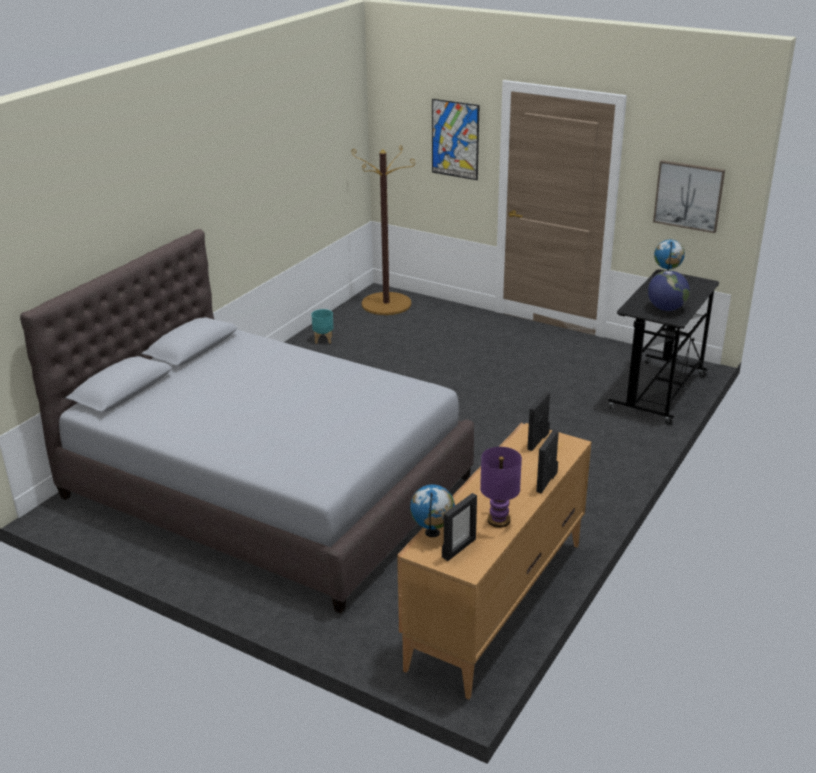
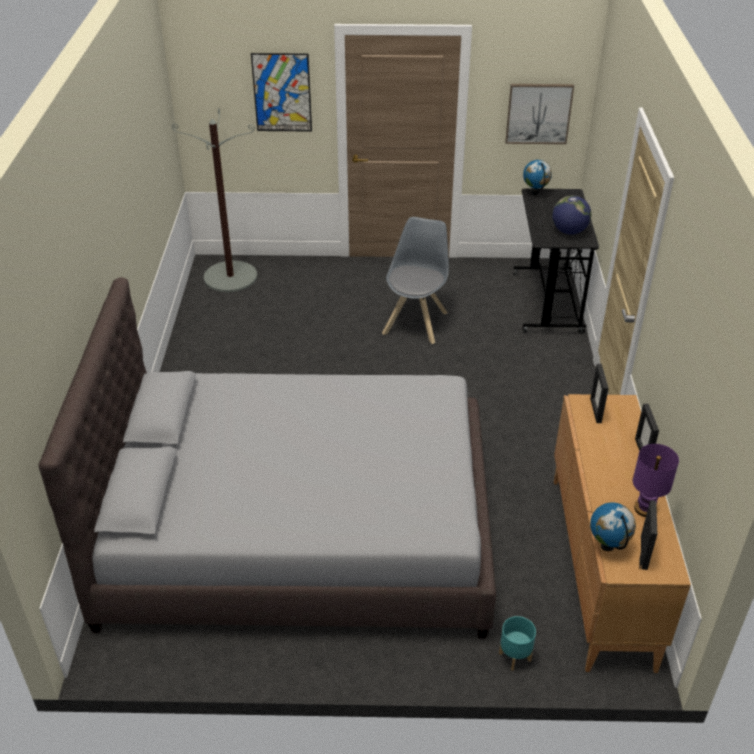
camera: 30 degrees left, 10 degrees up
(323, 340) = (204, 338): turquoise planter -> turquoise planter (514, 656)
(386, 304) = (230, 277): brown clothes rack -> grey clothes rack
(514, 374) = (416, 321): none -> grey chair

